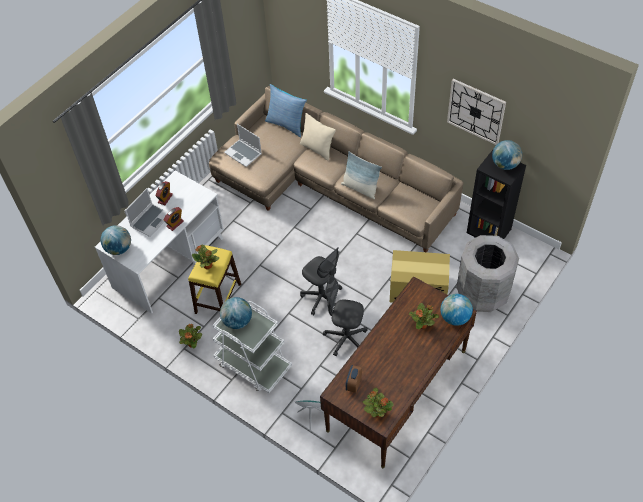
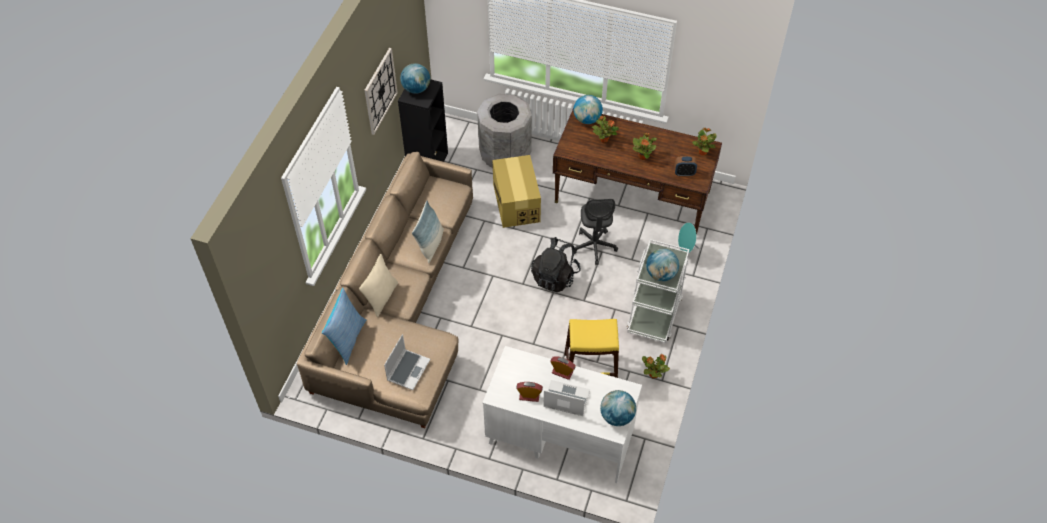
camera: 110 degrees left, 0 degrees up
(208, 266) = (597, 332): potted plant -> potted plant (642, 156)
(322, 298) = (555, 276): grey office chair -> black backpack

